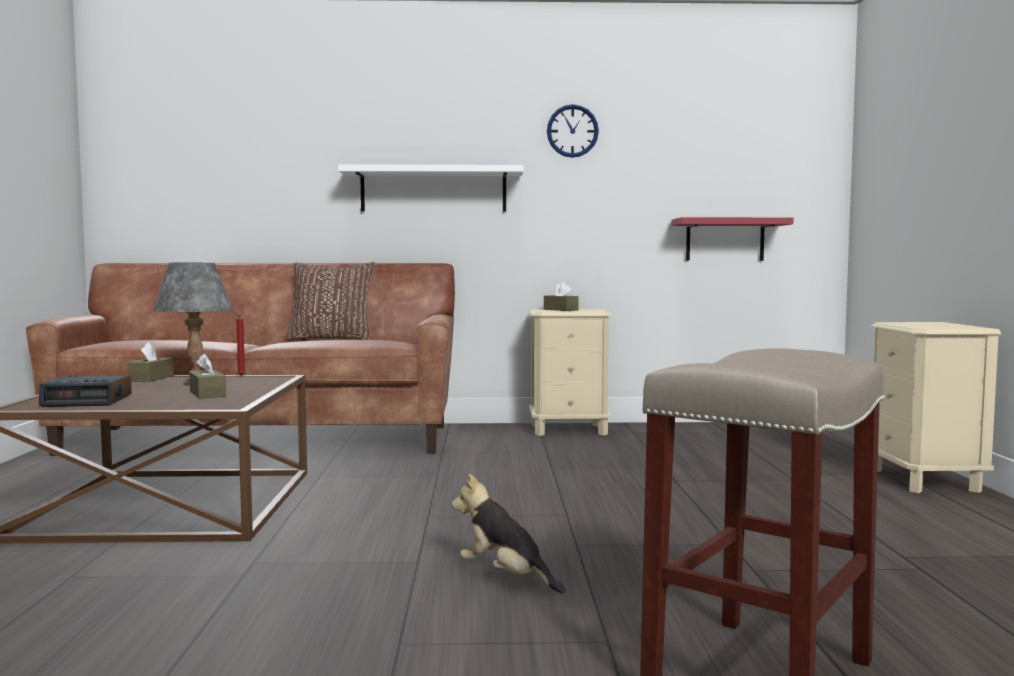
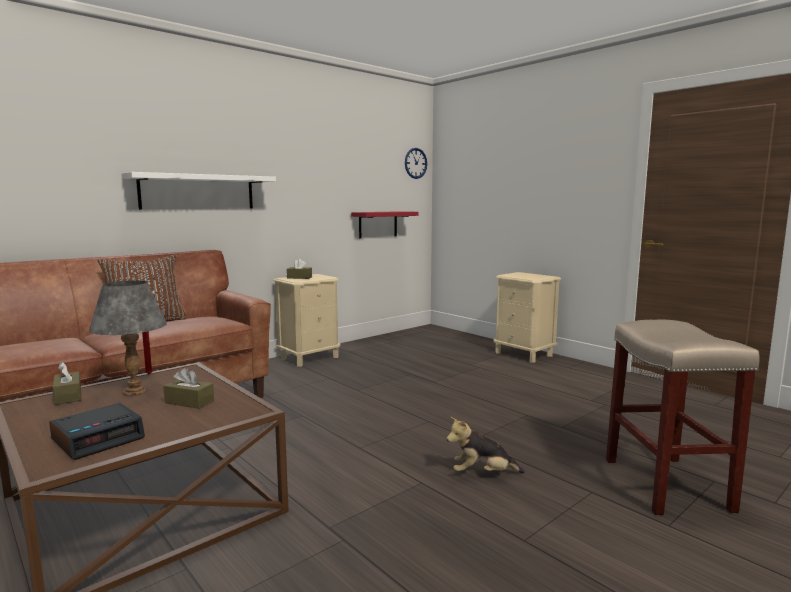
camera: 40 degrees left, 5 degrees up
(572, 131) = (292, 151): wall clock -> wall clock (415, 163)

